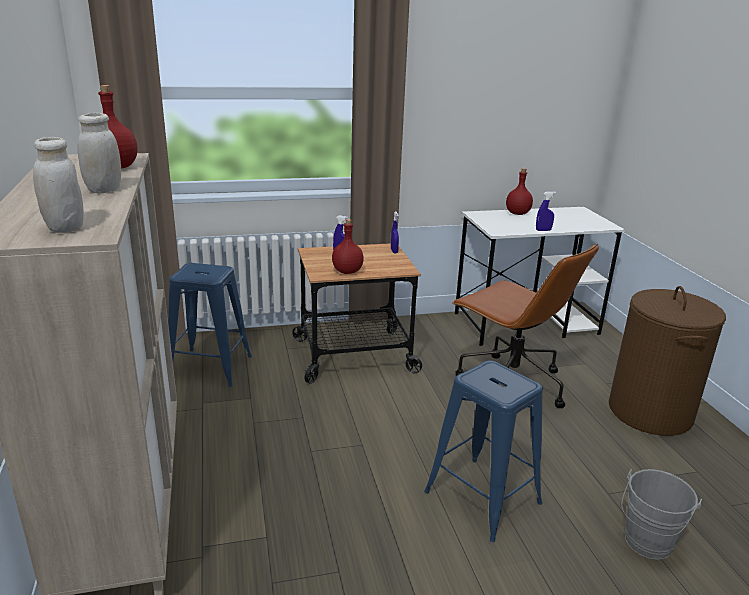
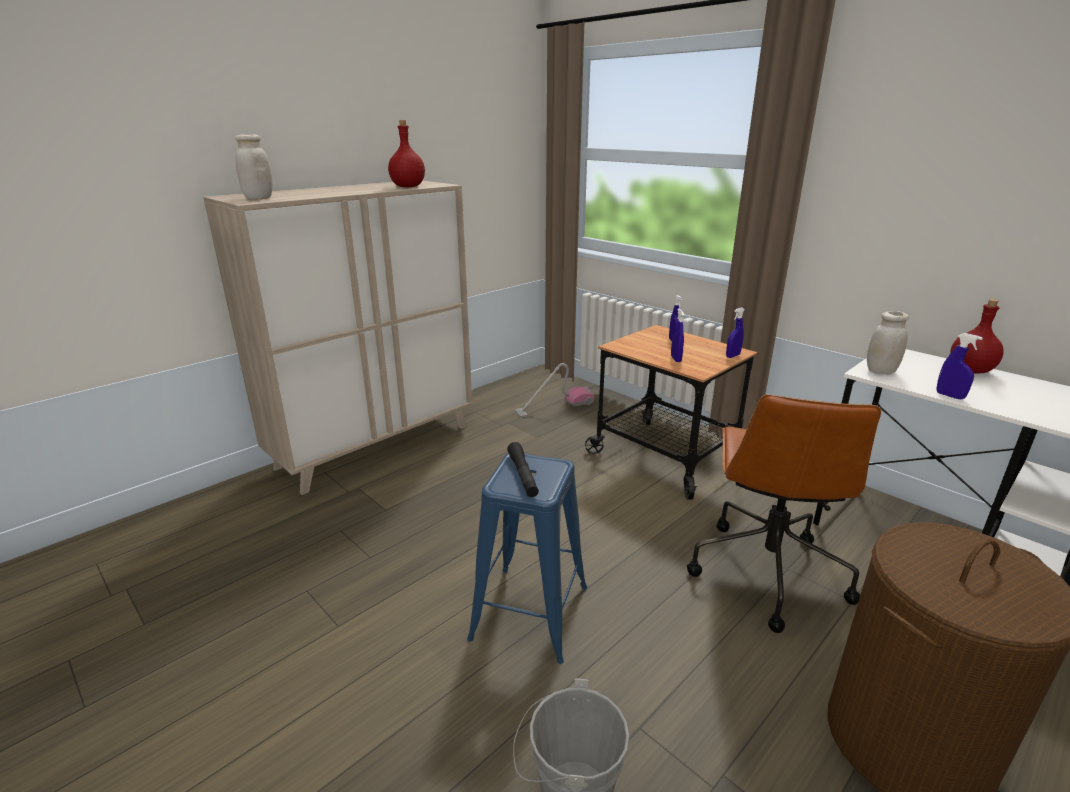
camera: 60 degrees right, 0 degrees up
(104, 190) = (349, 192): white jar -> white jar (881, 371)
(210, 367) = (554, 407): blue stool -> vacuum cleaner
(348, 271) = (644, 352): red bottle -> none
(375, 267) = (676, 359): none -> blue spray bottle
(496, 384) = (523, 475): none -> black flashlight

